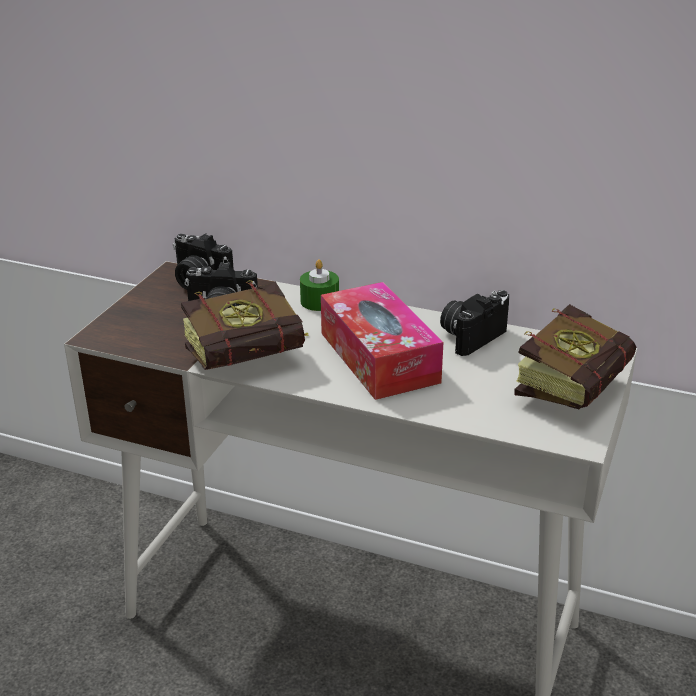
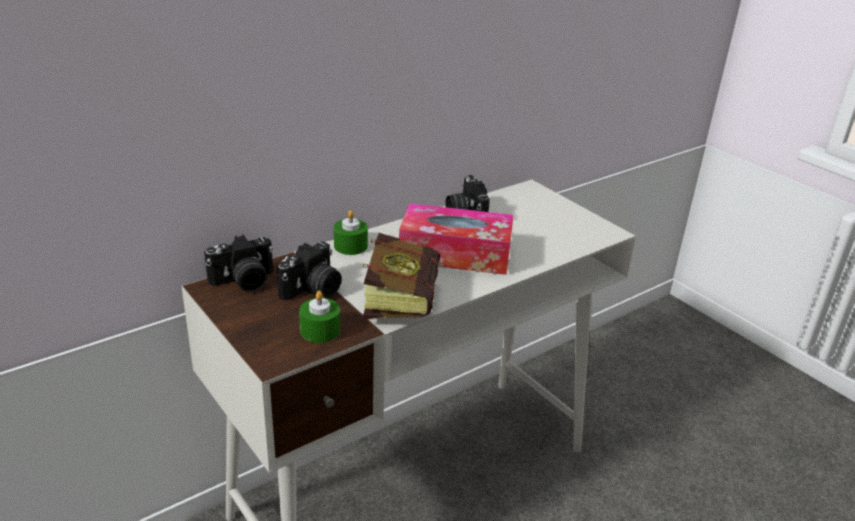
camera: 60 degrees left, 0 degrees up
(160, 339) = (320, 330): none -> green candle
(577, 386) = (554, 210): book -> none

